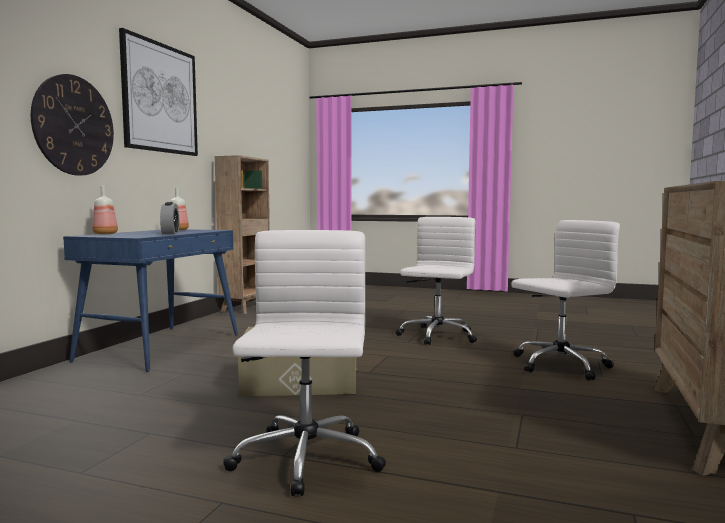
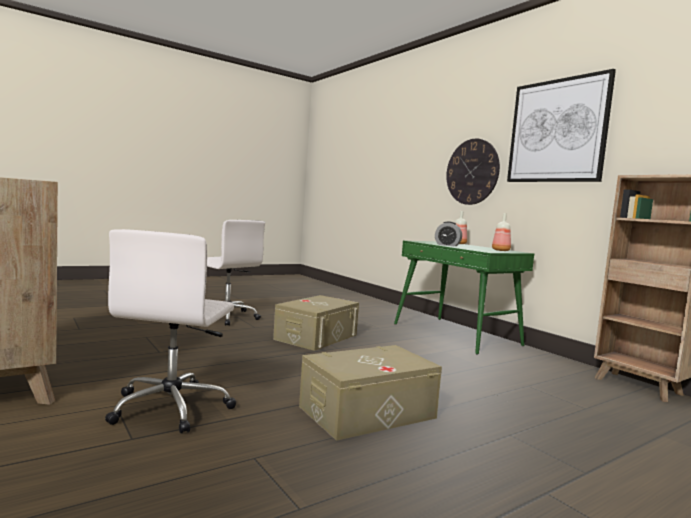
camera: 125 degrees right, 0 degrees up
(161, 347) = (456, 334): blue desk -> green desk
(437, 336) = (367, 412): white office chair -> beige storage box

